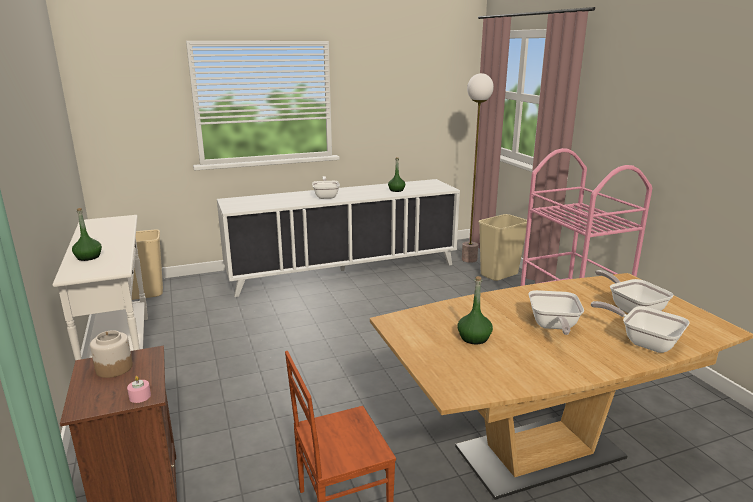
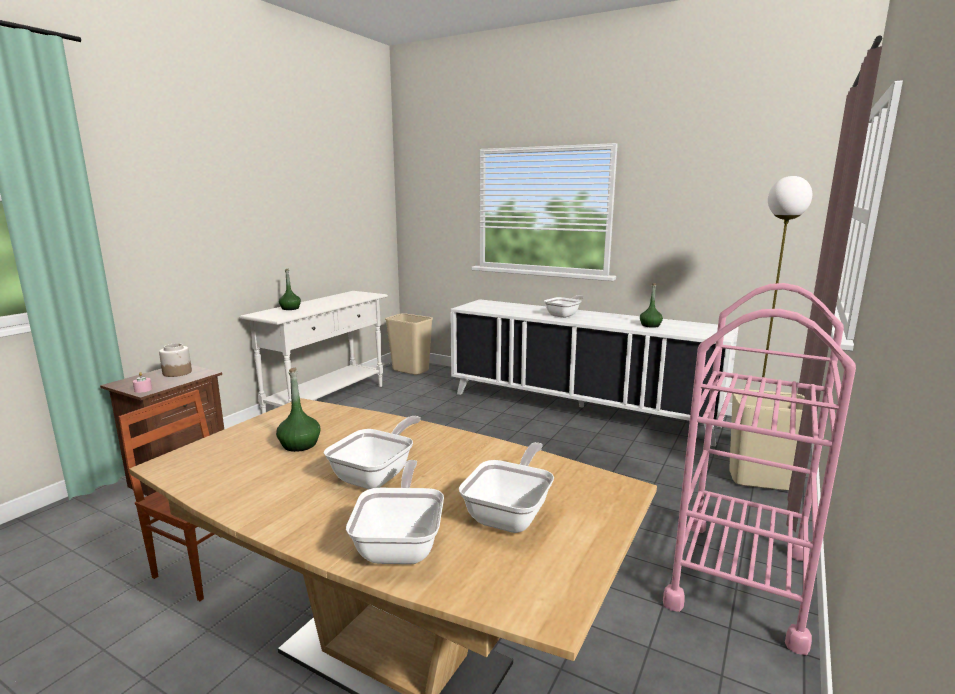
camera: 50 degrees right, 5 degrees down
(553, 327) = (377, 475): frying pan -> frying pan turned 150 degrees clockwise

